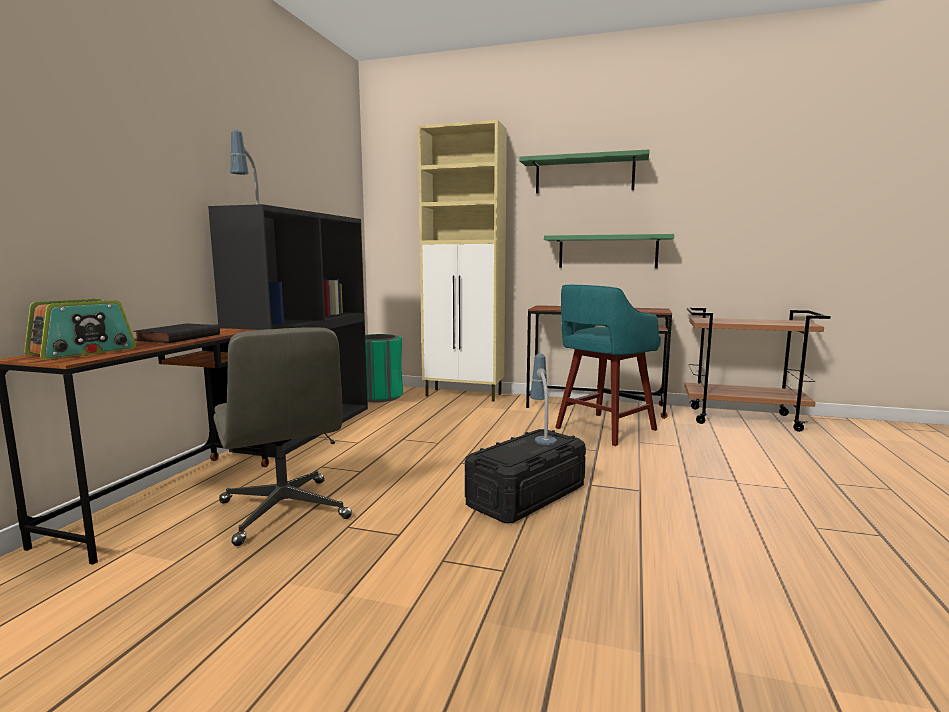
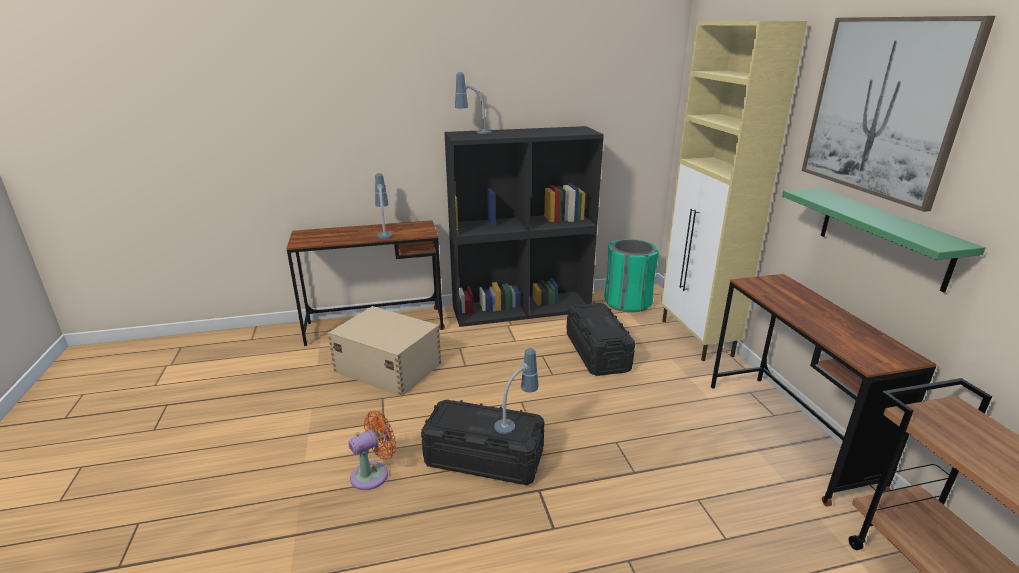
camera: 60 degrees right, 15 degrees up
(83, 351) = (322, 235): radio -> none
(178, 337) = (384, 232): black book -> table lamp
(284, 511) = (387, 367): grey office chair -> beige storage box
(432, 422) = (597, 352): none -> black storage box
(491, 558) = (373, 474): none -> orange fan
(584, 175) = (883, 107): green shelf -> picture
(603, 429) = (708, 461): turquoise stool -> none

